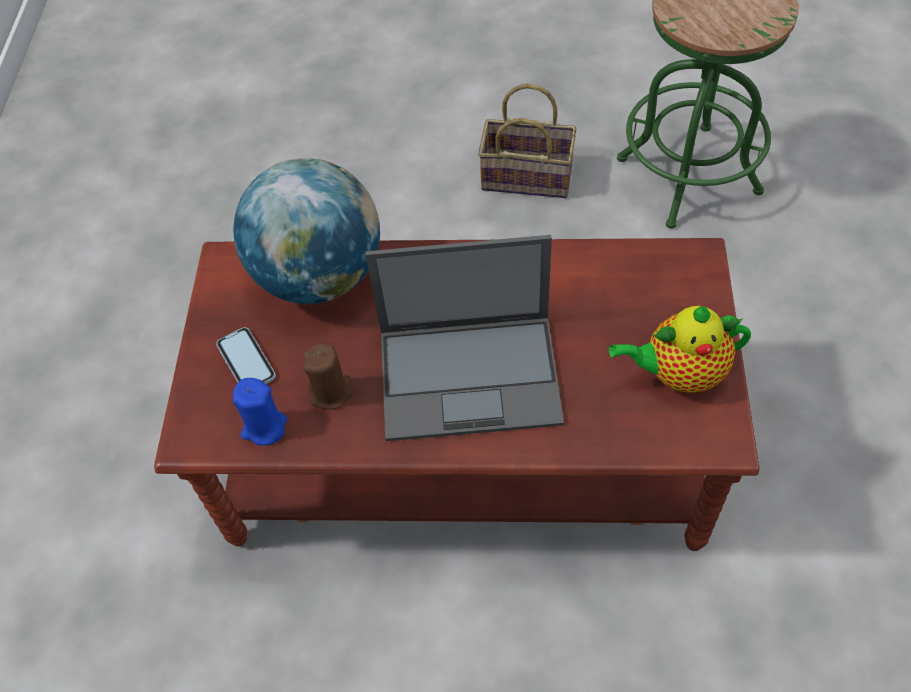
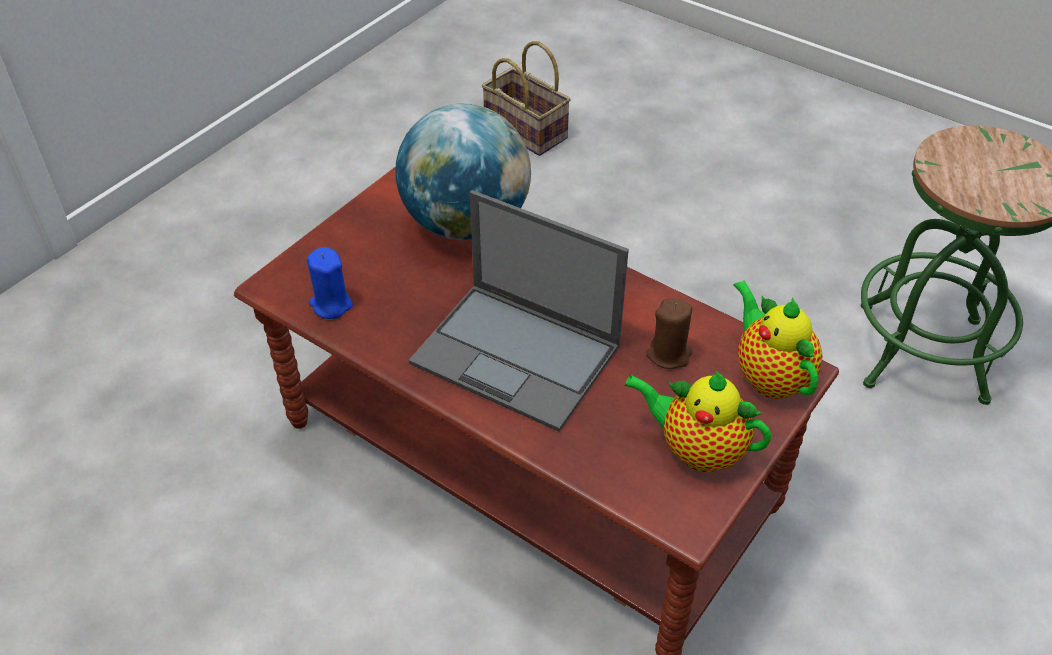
camera: 30 degrees right, 10 degrees down
(246, 361) = (359, 254): phone -> none
(331, 392) = (400, 307): brown candle -> brown candle (669, 354)
(529, 176) = (765, 279): basket -> basket (528, 131)
(680, 275) = (769, 375): none -> teapot

